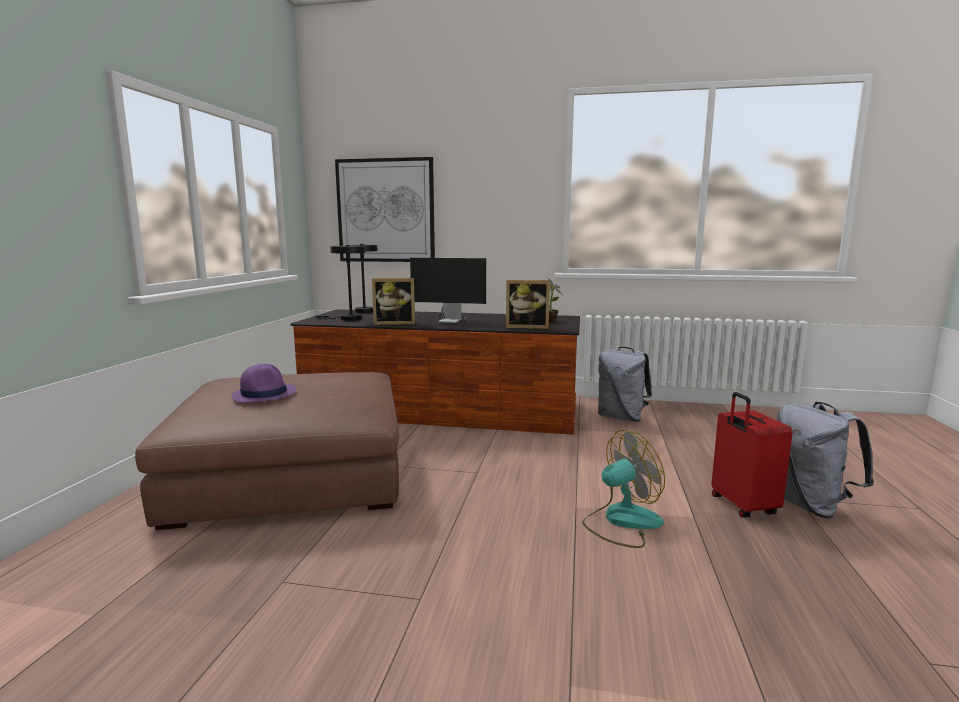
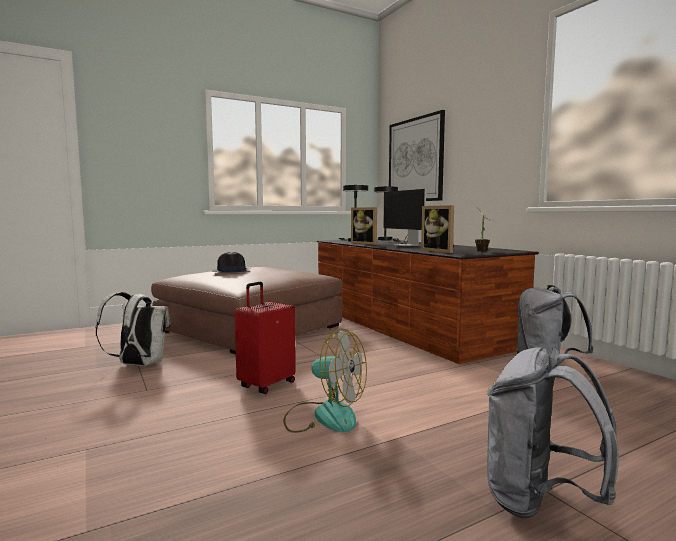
camera: 50 degrees right, 5 degrees down
(264, 394) = (231, 271): purple hat -> black hat
(302, 583) = (138, 365): none -> white backpack
(742, 506) = (454, 460): red suitcase -> red suitcase (266, 385)

